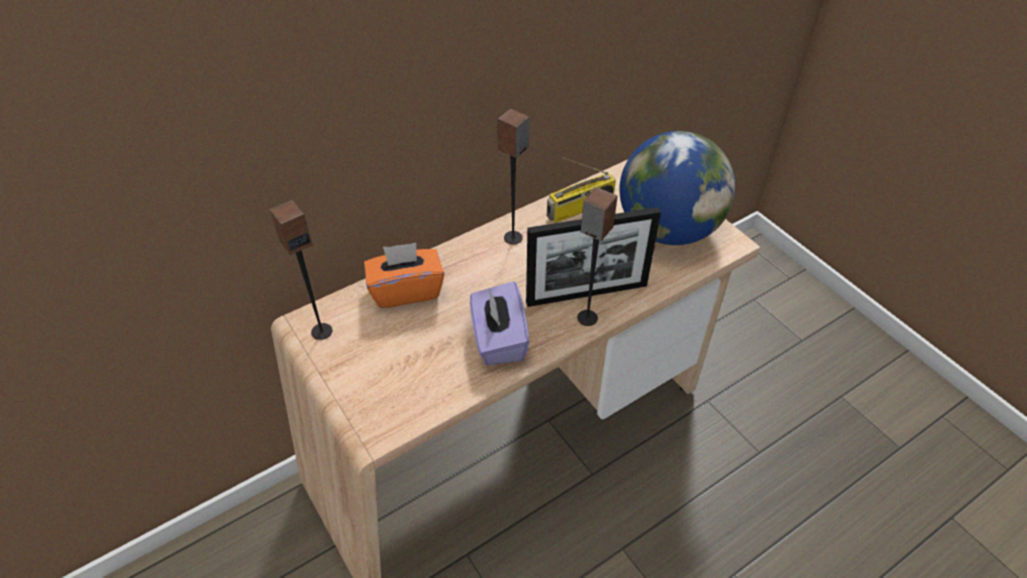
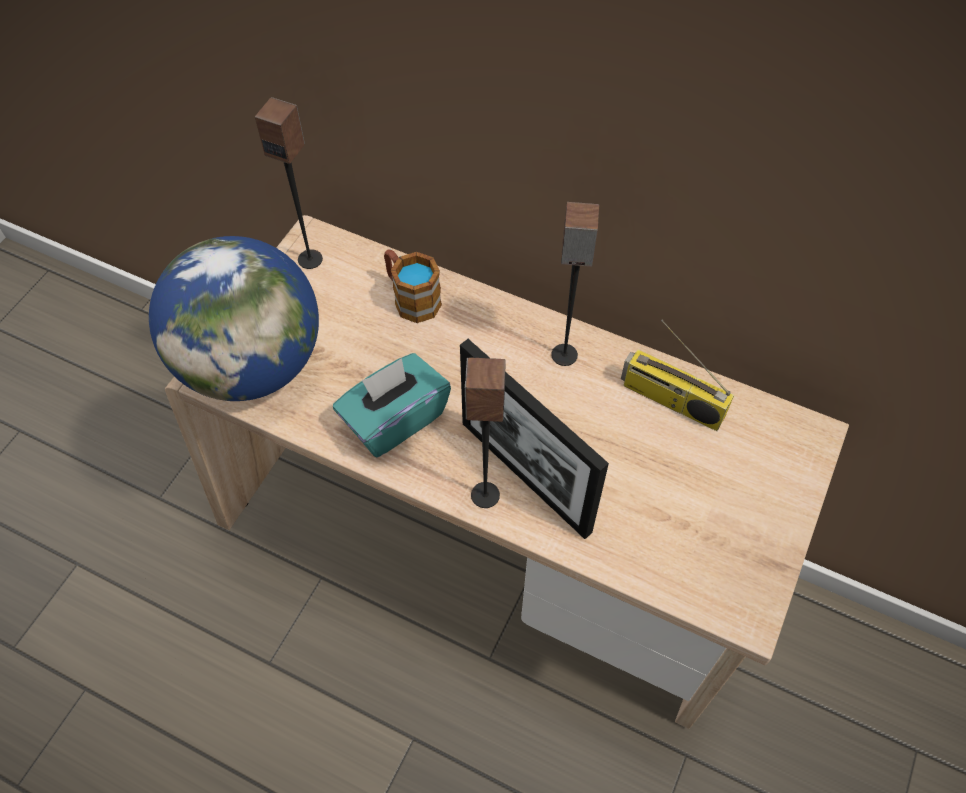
camera: 60 degrees right, 10 degrees up
(406, 290) = (411, 298): orange tissue box -> mug
(498, 339) = (394, 419): purple tissue box -> turquoise tissue box
(667, 229) = (711, 521): globe -> globe (252, 364)

